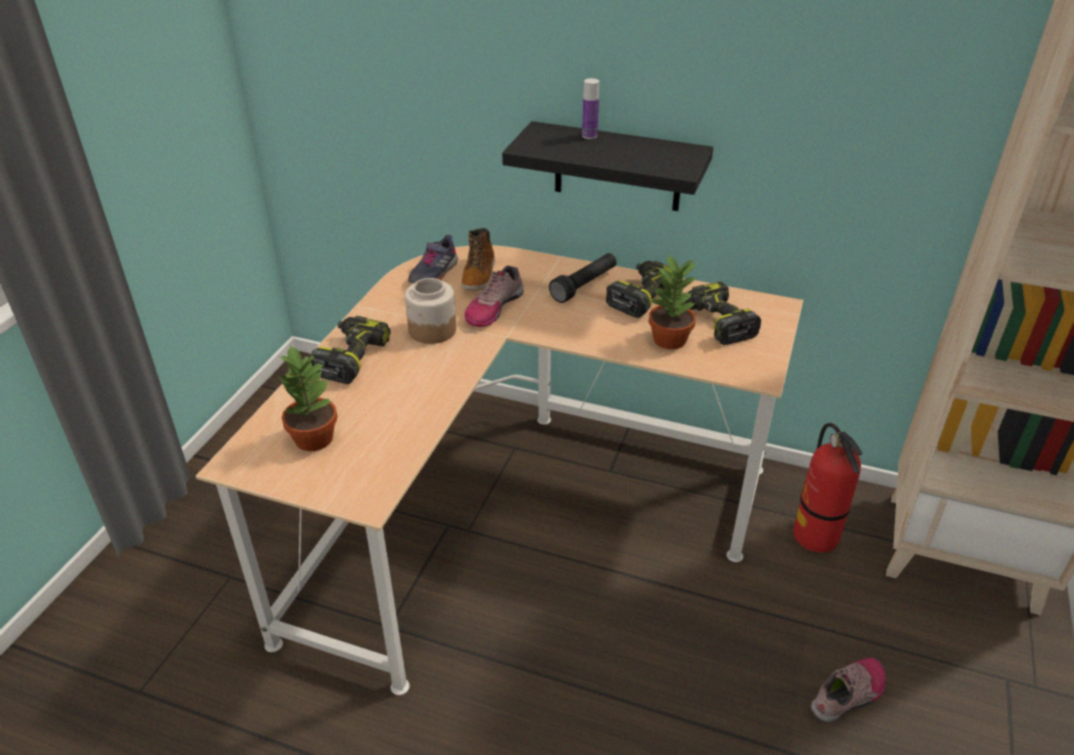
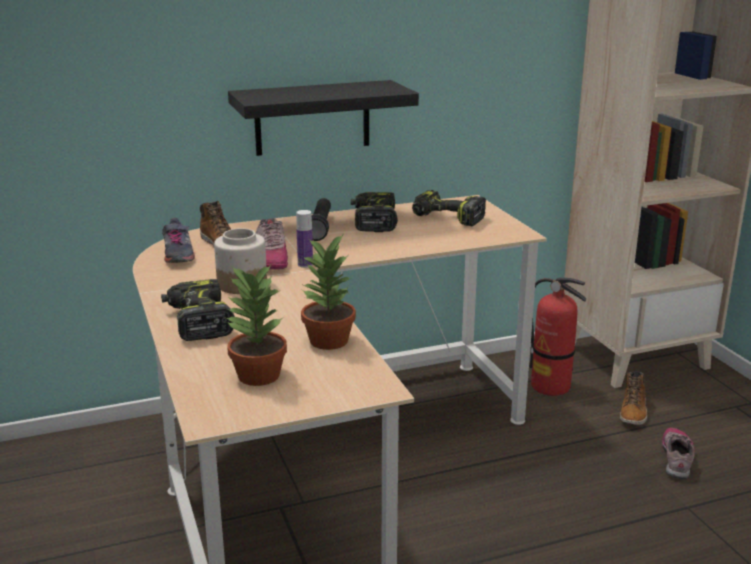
camera: 40 degrees left, 15 degrees down
(589, 136) = (293, 89): bottle -> bottle (305, 264)
(670, 340) = (433, 235): potted plant -> potted plant (330, 341)
(870, 615) = (633, 412): none -> boot

